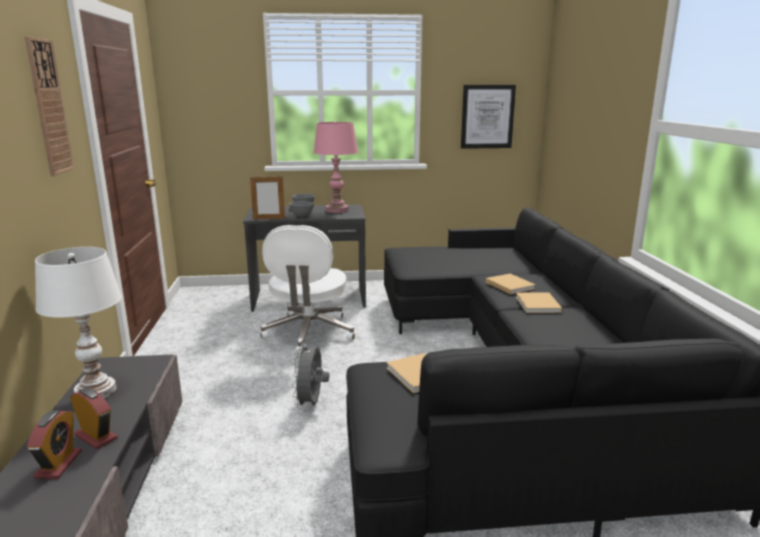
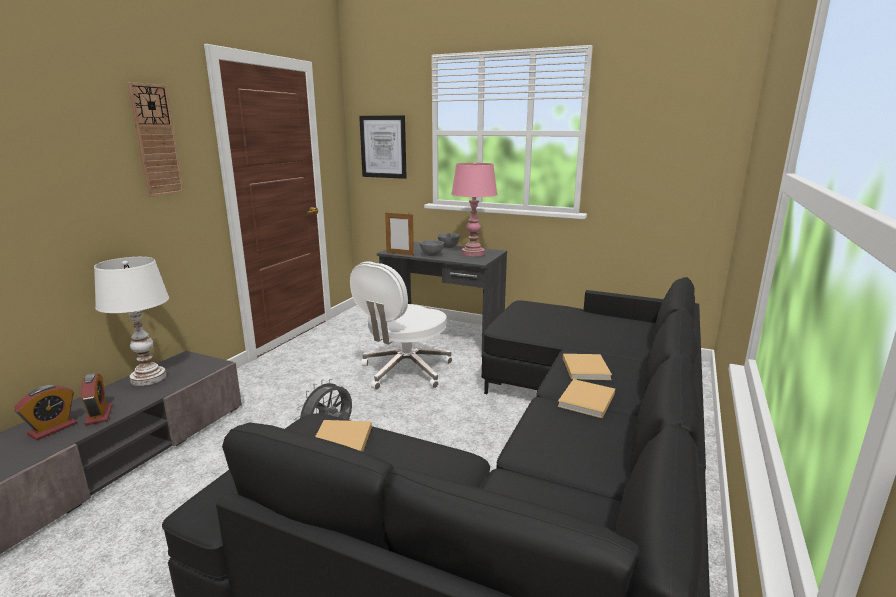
camera: 30 degrees right, 0 degrees up
(487, 116) = (666, 163): picture -> picture (383, 147)

